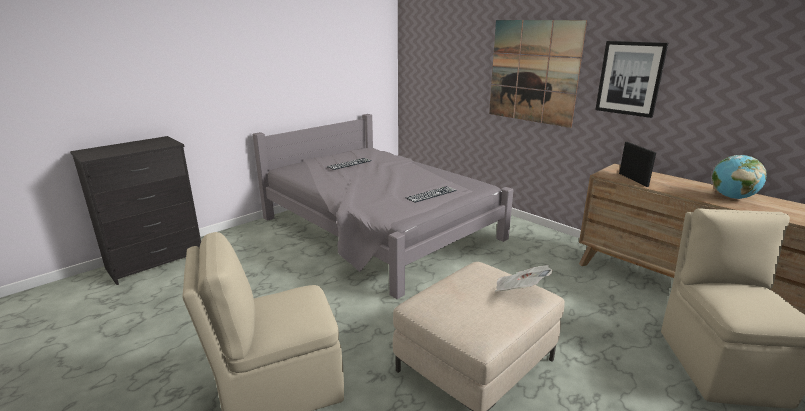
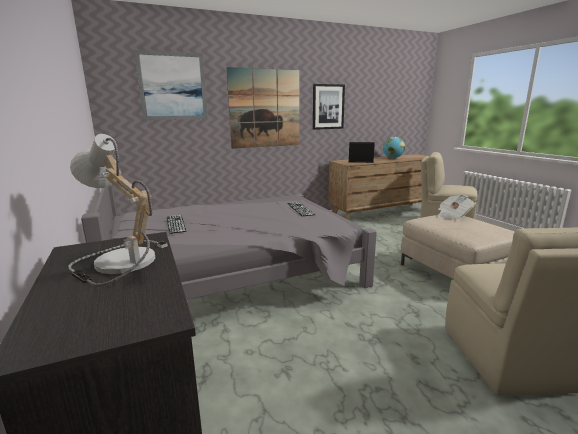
camera: 70 degrees left, 5 degrees down
(144, 145) = (118, 262): none -> table lamp
(449, 41) = (173, 86): none -> picture

